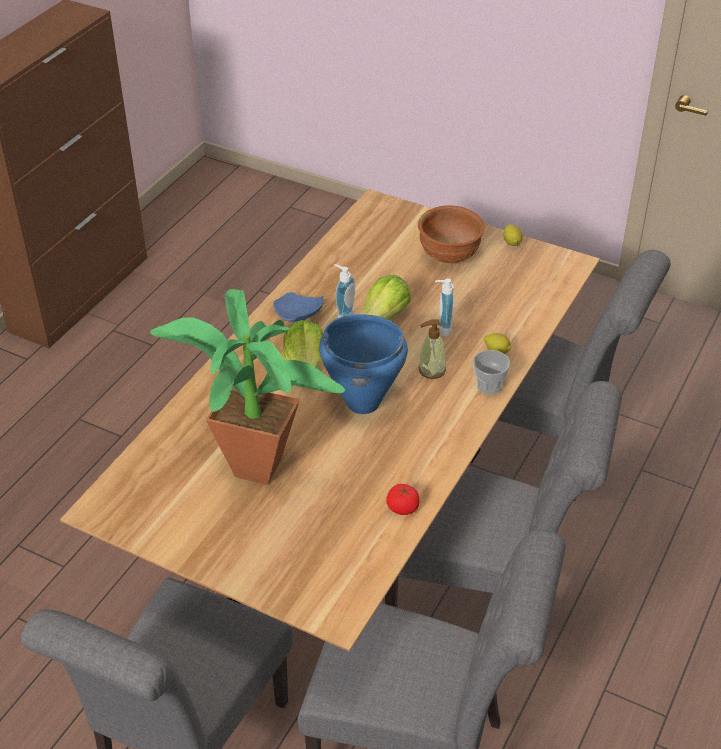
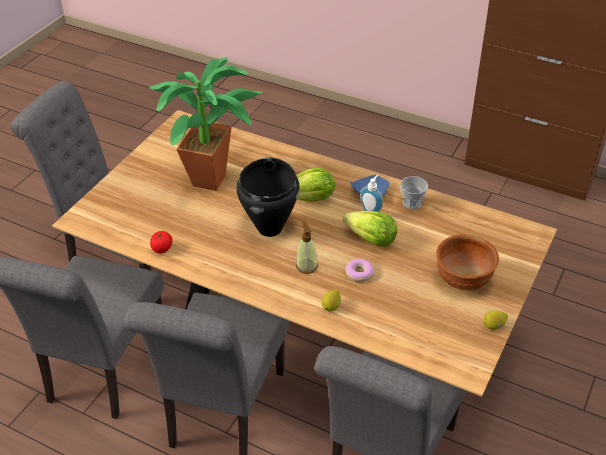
camera: 90 degrees right, 0 degrees up
(362, 402) = (270, 228): blue cooking pot -> black cooking pot
(442, 328) = (359, 273): soap dispenser -> donut
(489, 386) = (287, 300): cup -> cup (412, 203)

